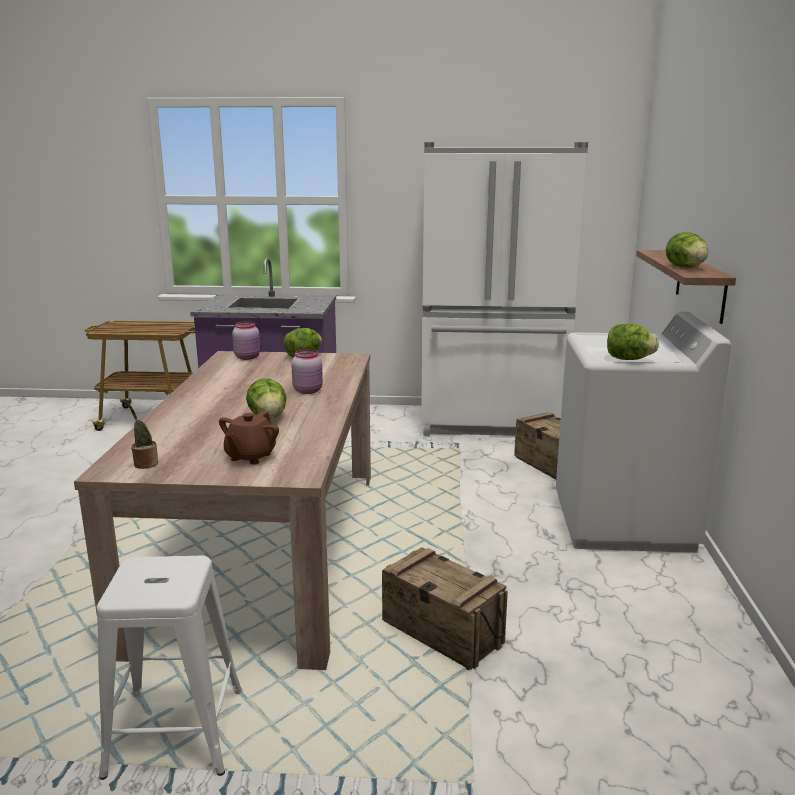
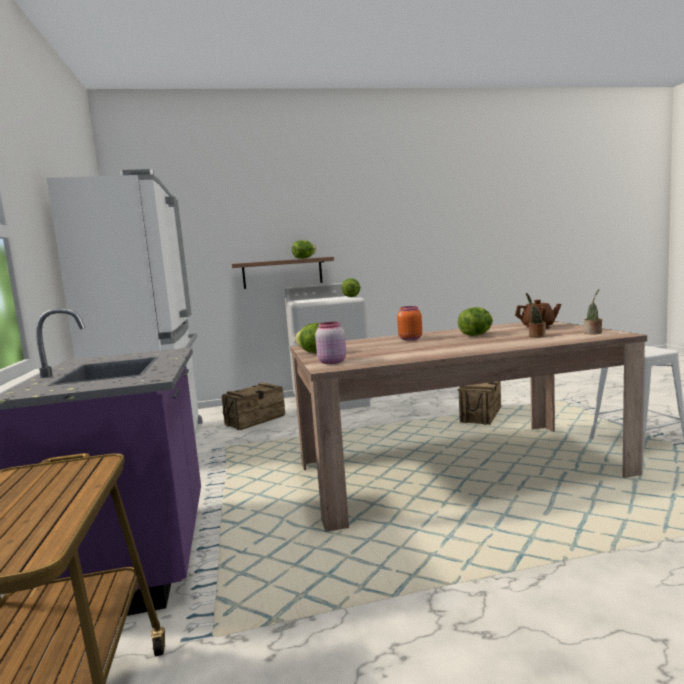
camera: 105 degrees left, 10 degrees down
(195, 436) = (535, 336): none -> potted plant
(308, 391) = (409, 339): pink jar -> orange jar

